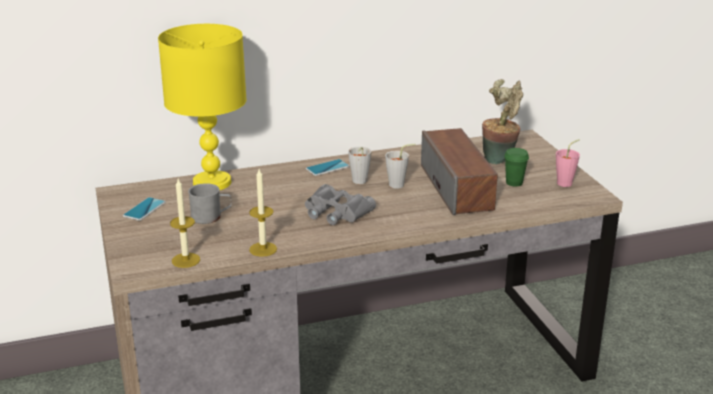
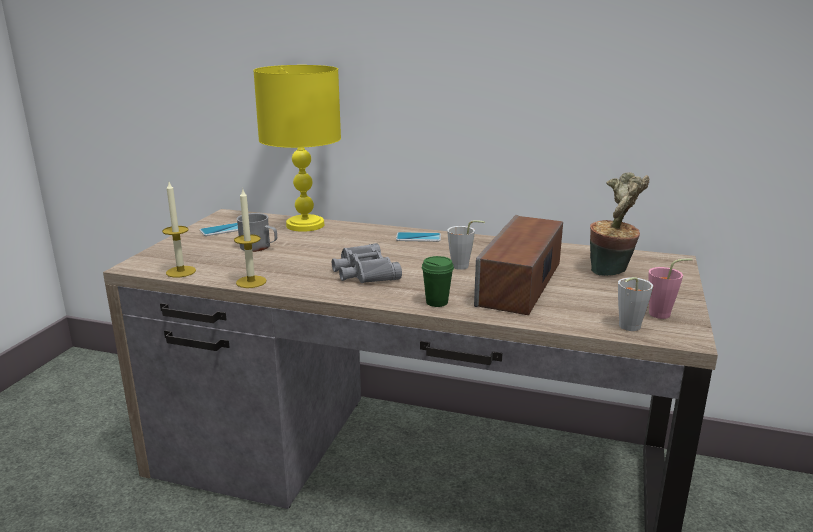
camera: 35 degrees right, 5 degrees down
(358, 182) = (427, 255): grey cup -> grey cup (626, 327)
(514, 183) = (594, 297): green cup -> green cup (437, 302)

